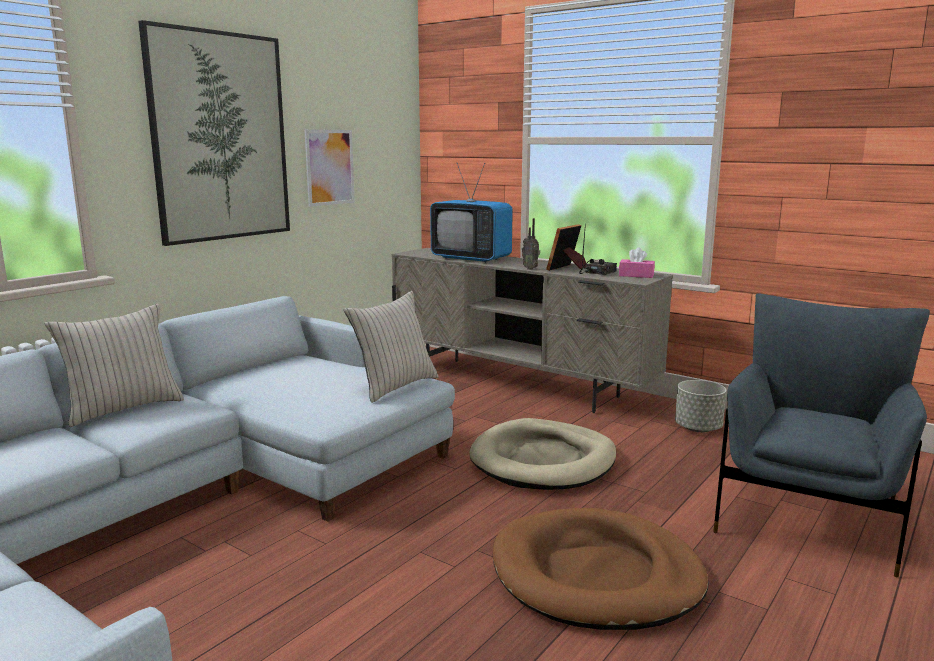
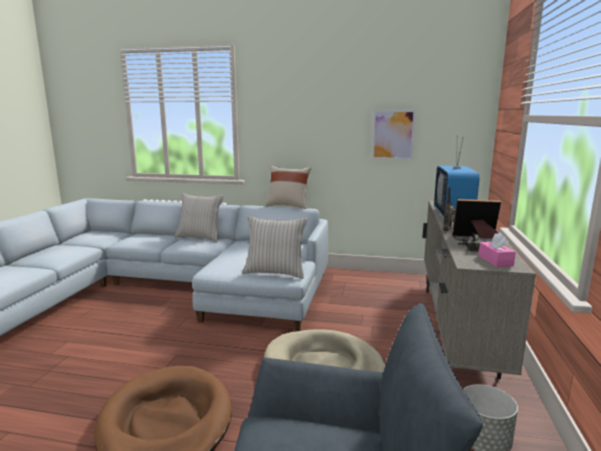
camera: 65 degrees right, 0 degrees up
(220, 137) = (311, 115): picture -> none
(236, 303) = (288, 206): none -> beige pillow

